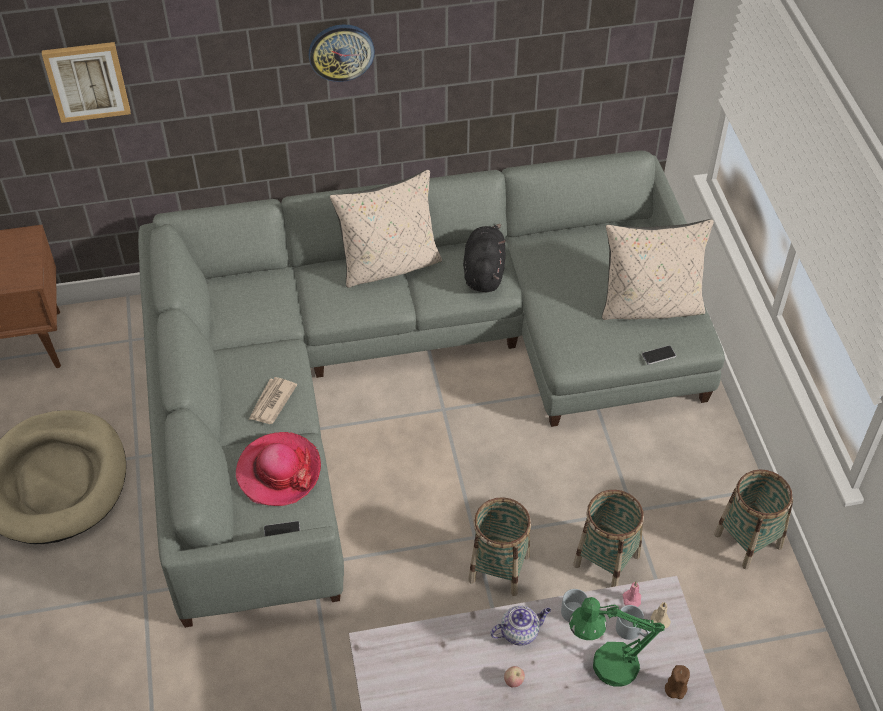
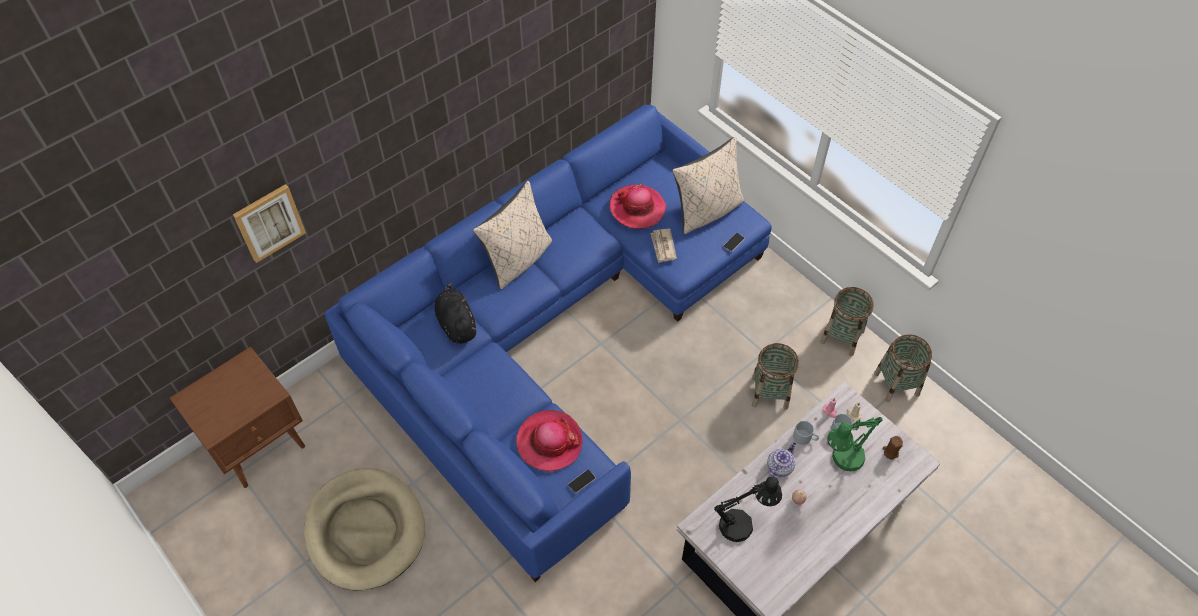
camera: 30 degrees left, 5 degrees up
(271, 402) = (509, 396): newspaper -> newspaper (663, 247)
(341, 52) = (443, 121): wall clock -> none
(401, 370) = (554, 330): grey sofa -> blue sofa
(426, 673) = (743, 524): none -> black table lamp
(484, 271) = (585, 235): black plush toy -> black plush toy (456, 324)
(499, 568) = (709, 432): basket -> basket (896, 384)
(566, 267) = (637, 208): none -> hat

